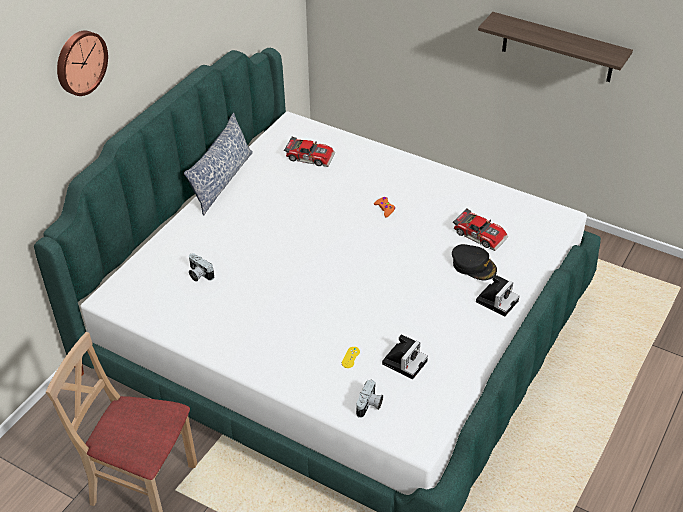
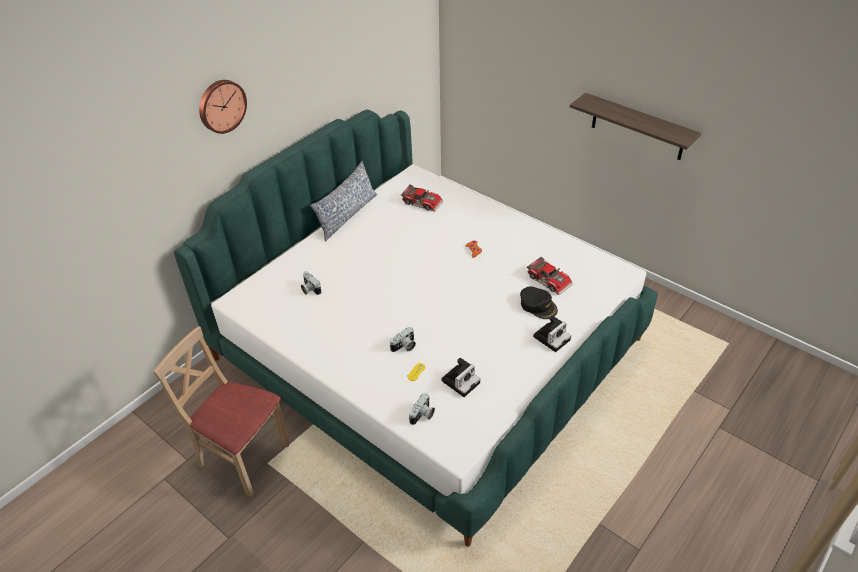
camera: 10 degrees right, 0 degrees up
(329, 329) = (404, 346): none -> camera

